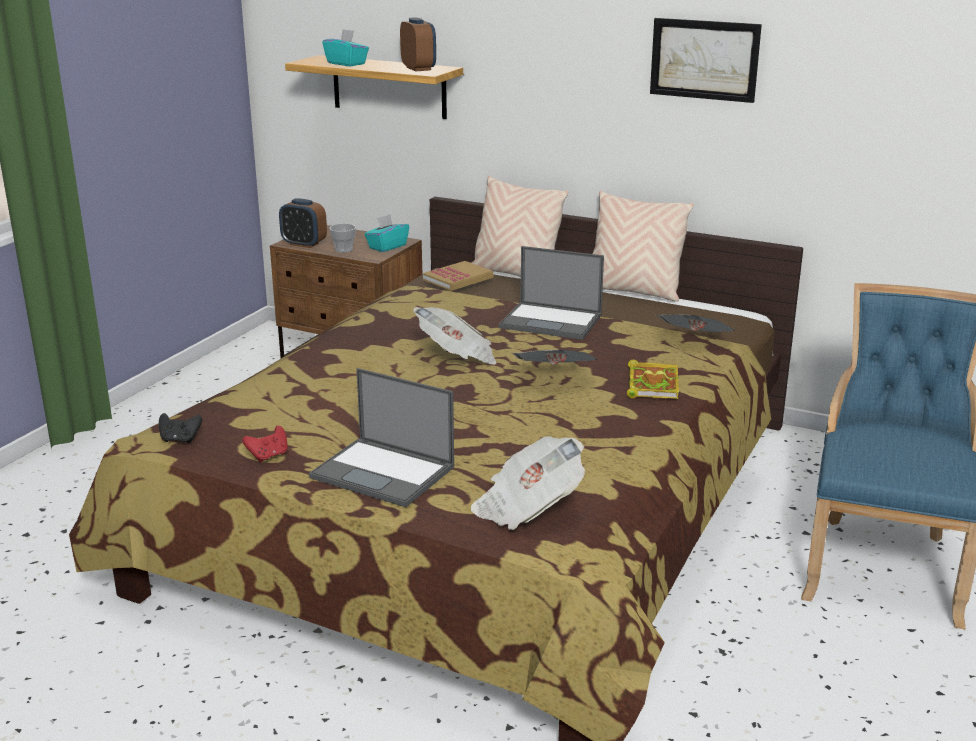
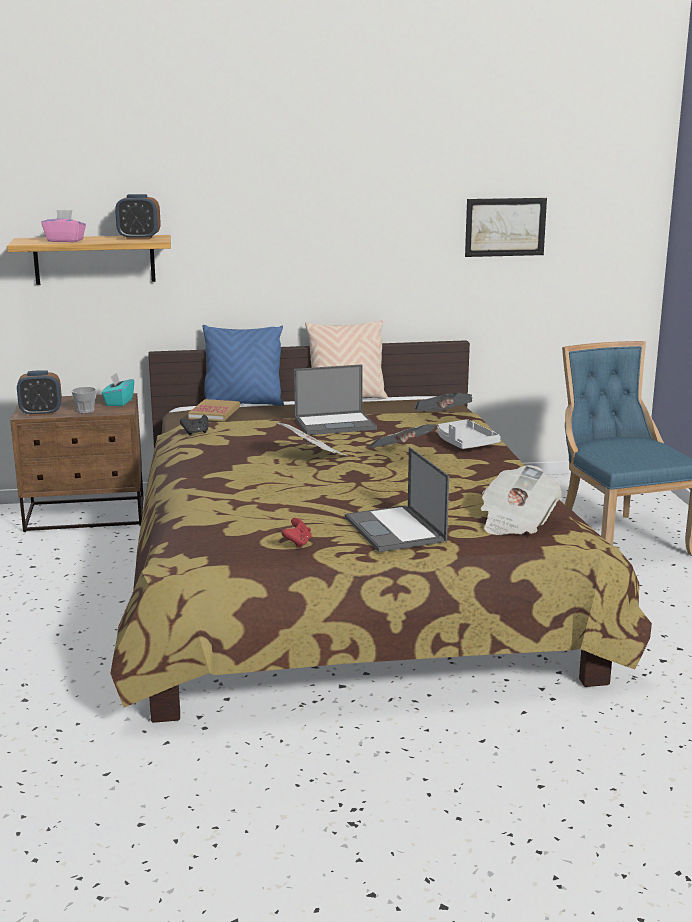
camera: 35 degrees left, 5 degrees down
(180, 439) = (208, 553): black game controller -> black game controller (196, 433)
(346, 63) = (65, 240): turquoise tissue box -> pink tissue box
(384, 472) = (396, 530): laptop -> laptop turned 75 degrees clockwise
(418, 68) = (139, 238): alarm clock -> alarm clock turned 150 degrees clockwise
(515, 274) = (243, 404): beige pillow -> blue pillow
(652, 384) = (464, 443): book -> grey tray
(704, 59) = (381, 209): picture -> picture (505, 227)

